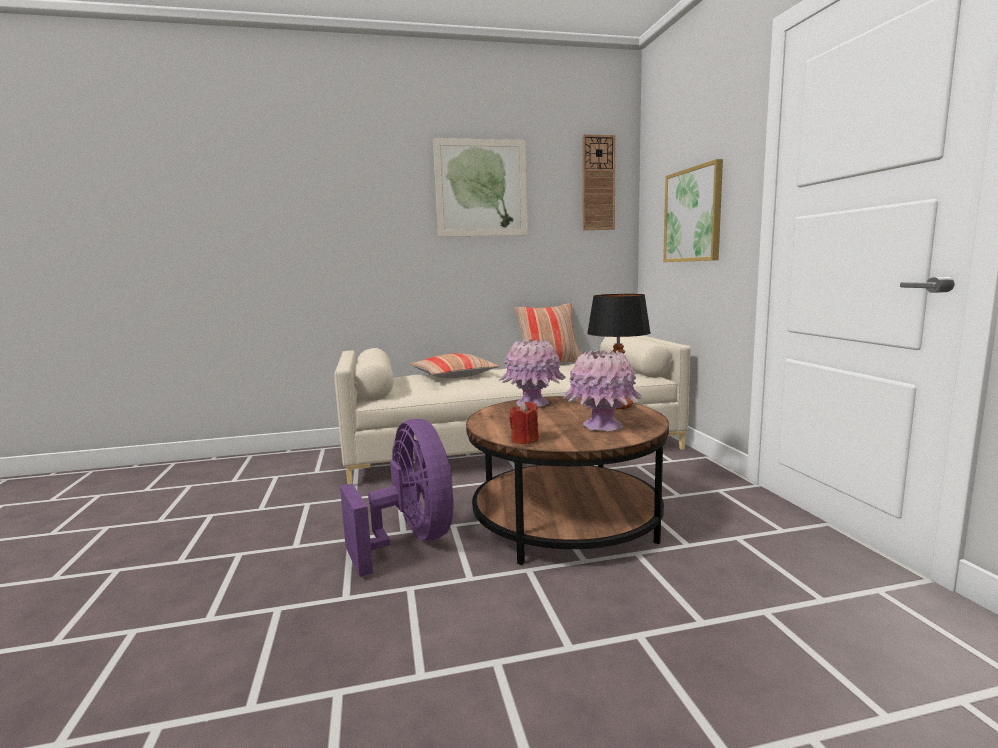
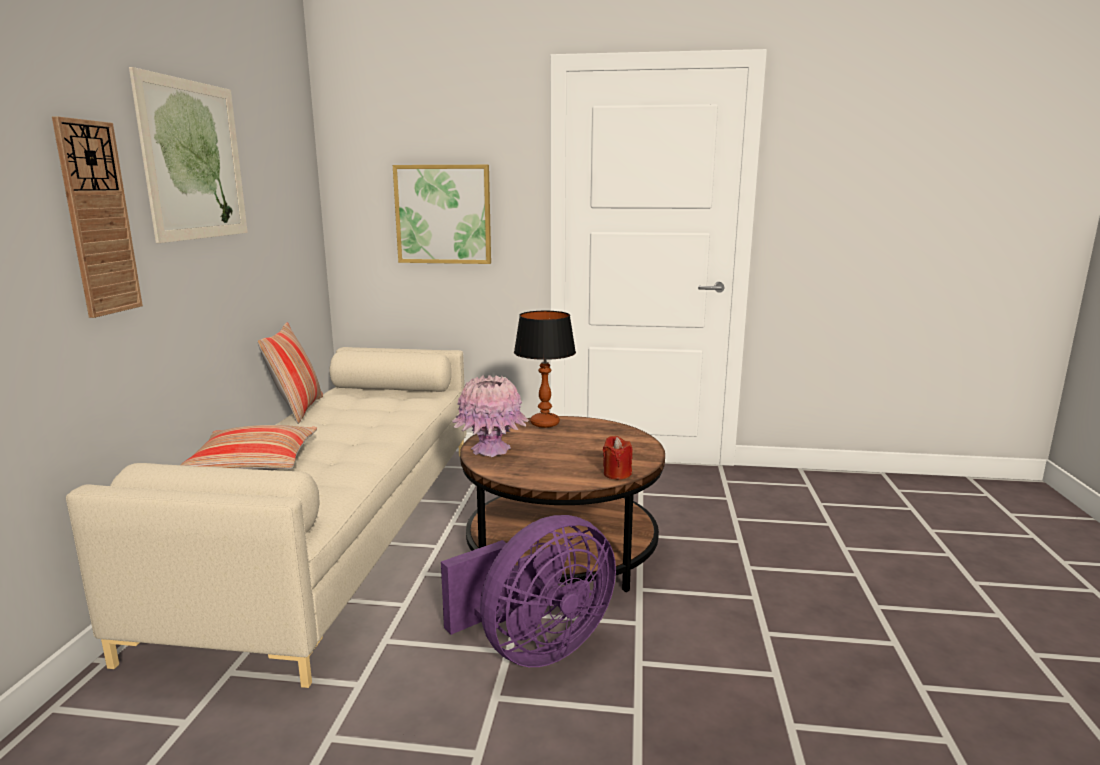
camera: 70 degrees left, 5 degrees up
(411, 540) = (534, 648): purple fan -> purple fan turned 150 degrees clockwise
(598, 183) = (292, 159): wall clock -> wall clock (98, 219)
(602, 426) = (602, 441): pink vase -> none

